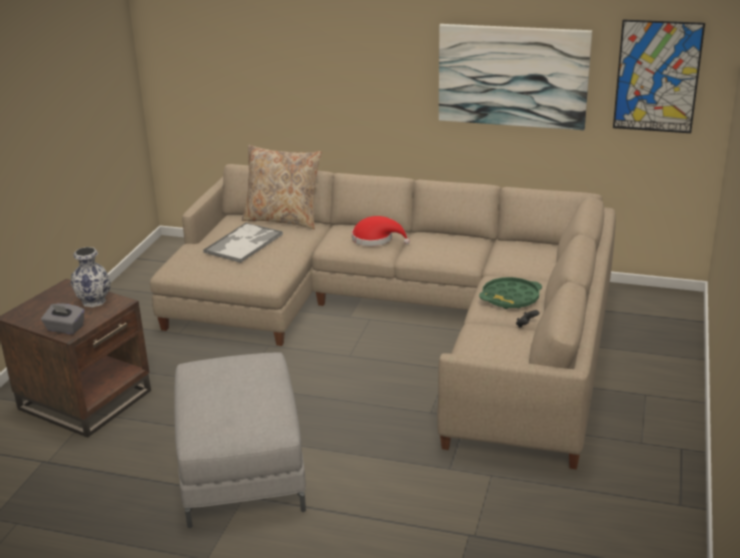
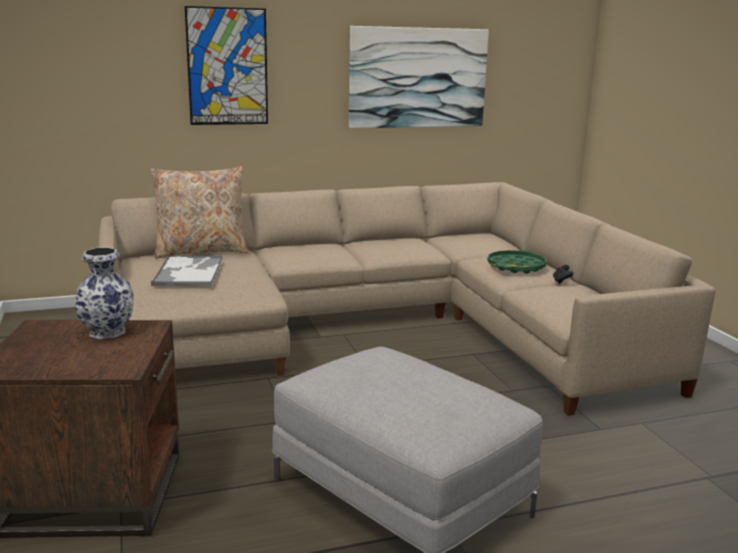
camera: 35 degrees left, 10 degrees down
(65, 329) = (107, 365): grey tissue box -> none
(376, 239) = (324, 250): red hat -> none
(657, 77) = (537, 71): picture -> picture (227, 67)

